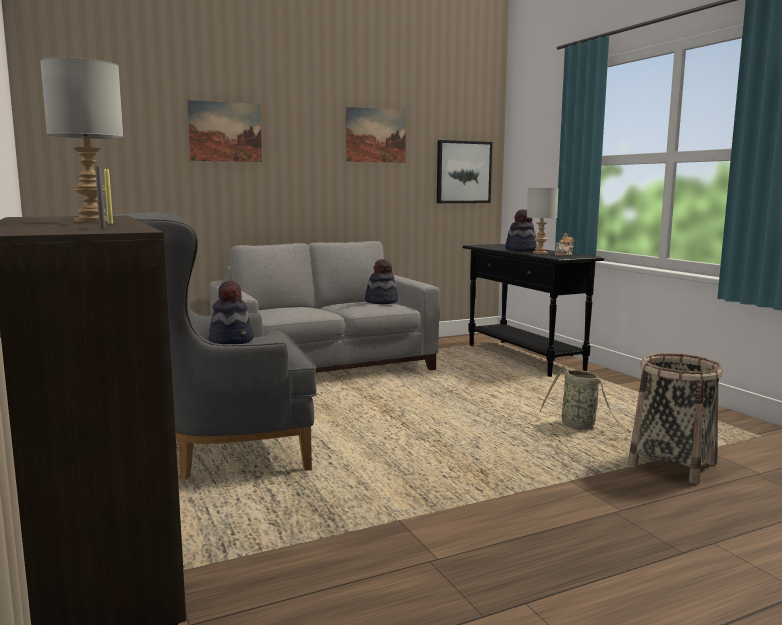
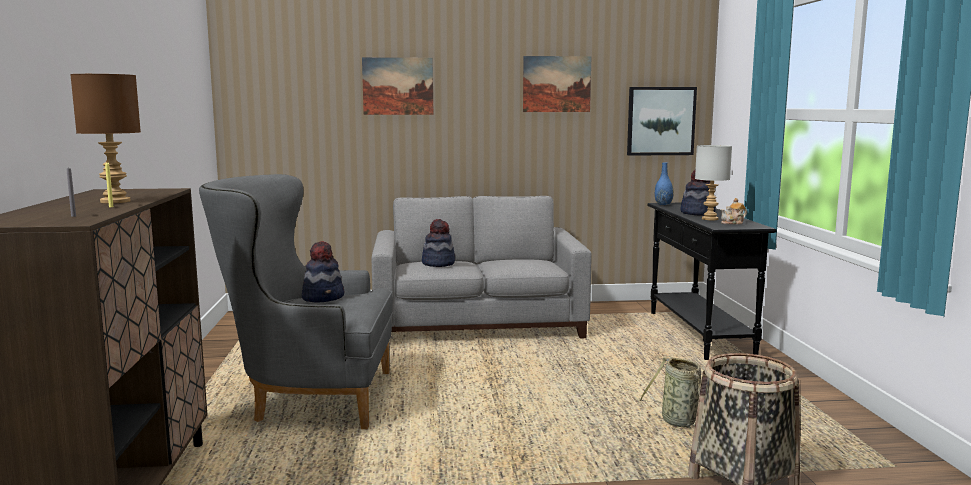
camera: 20 degrees right, 0 degrees up
(93, 221) = (116, 201): grey table lamp -> brown table lamp
(381, 301) = (532, 262): hat -> hat (438, 263)
(479, 245) = (663, 204): none -> blue vase

